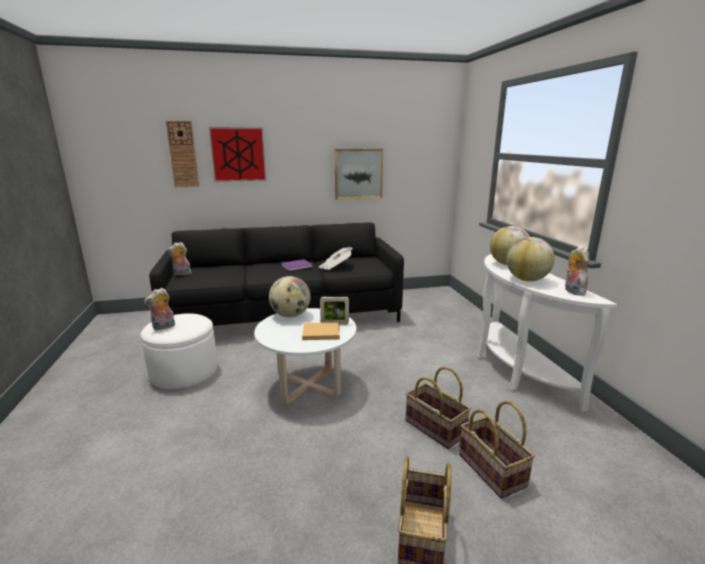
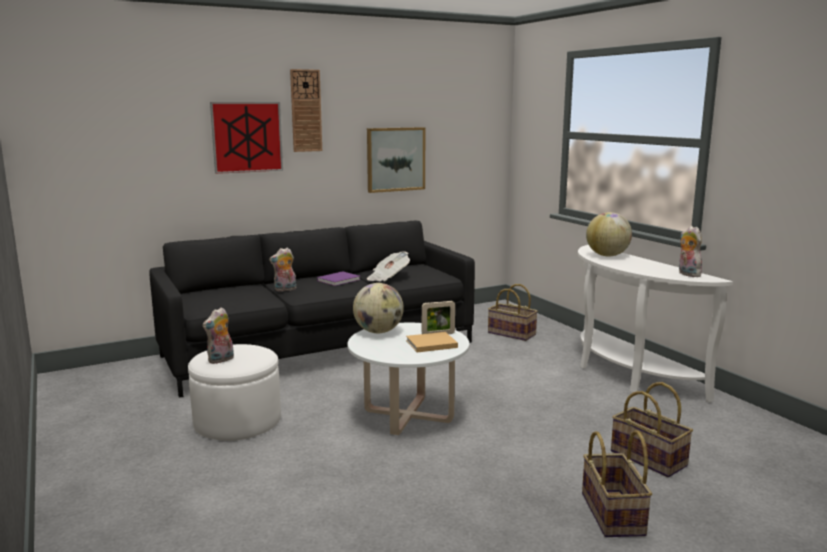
camera: 15 degrees left, 5 degrees down
(181, 274) = (190, 299): plush toy -> plush toy (285, 289)
(183, 154) = (174, 138): wall clock -> wall clock (306, 111)
(434, 428) = (574, 434): basket -> basket (511, 334)
(526, 280) = (637, 268): globe -> none

